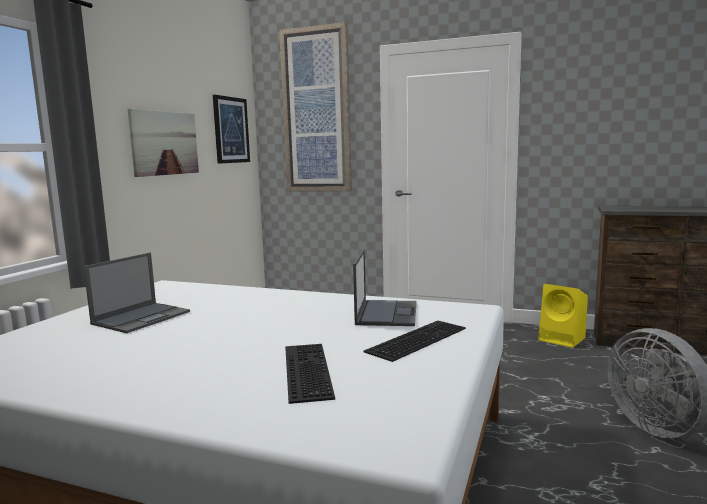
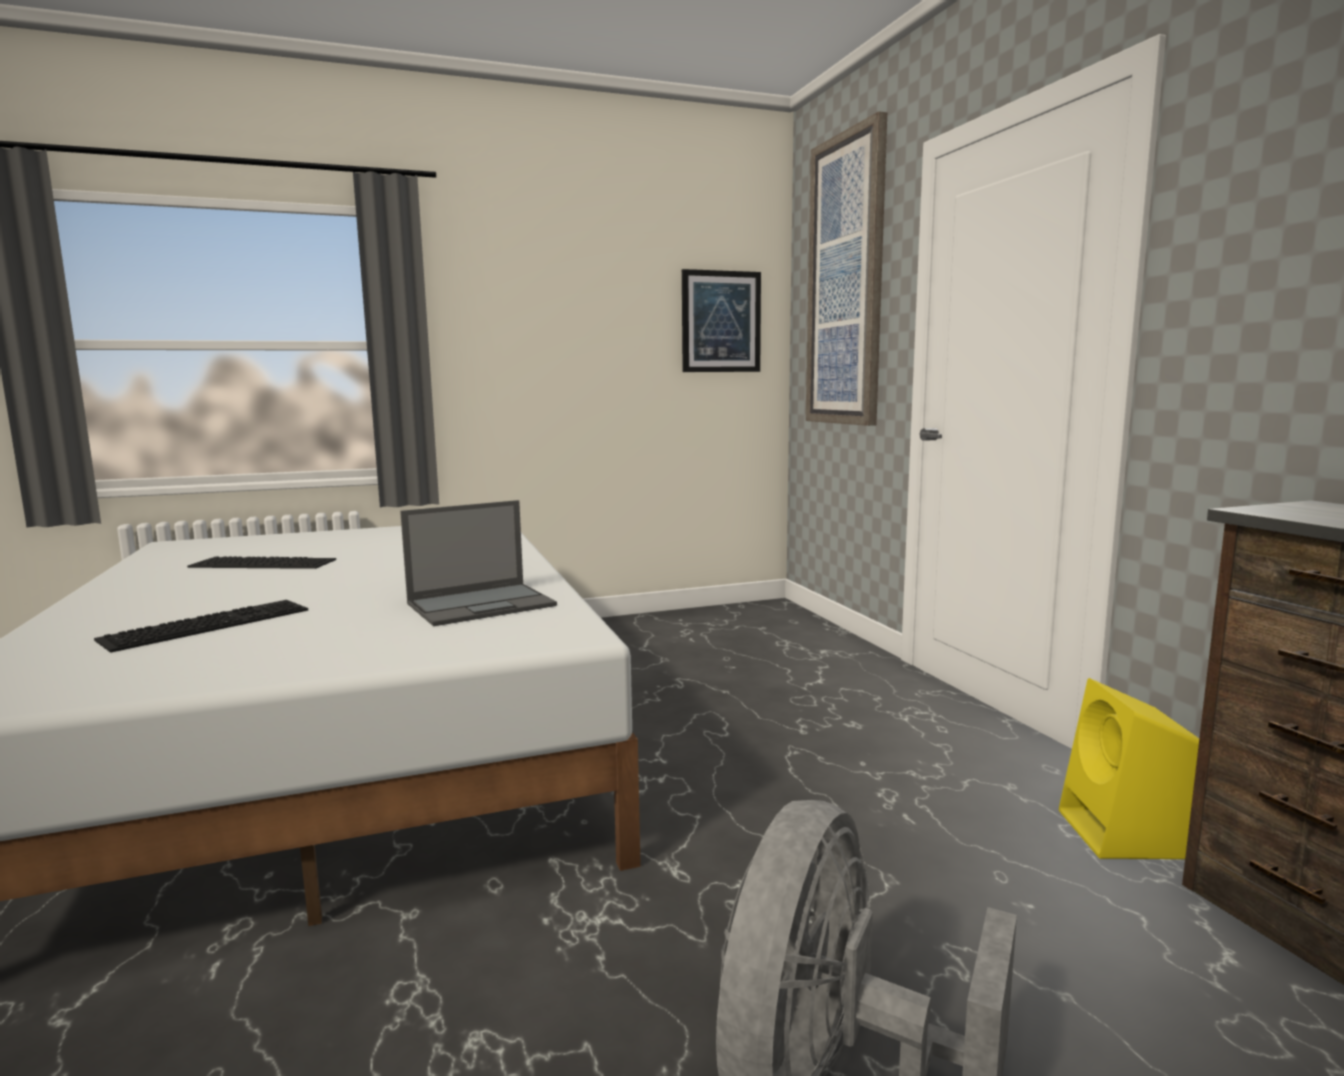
camera: 50 degrees right, 0 degrees up
(142, 317) = (355, 546): laptop -> none
(165, 143) = (572, 341): picture -> none
(416, 339) = (371, 637): keyboard -> keyboard (266, 563)

